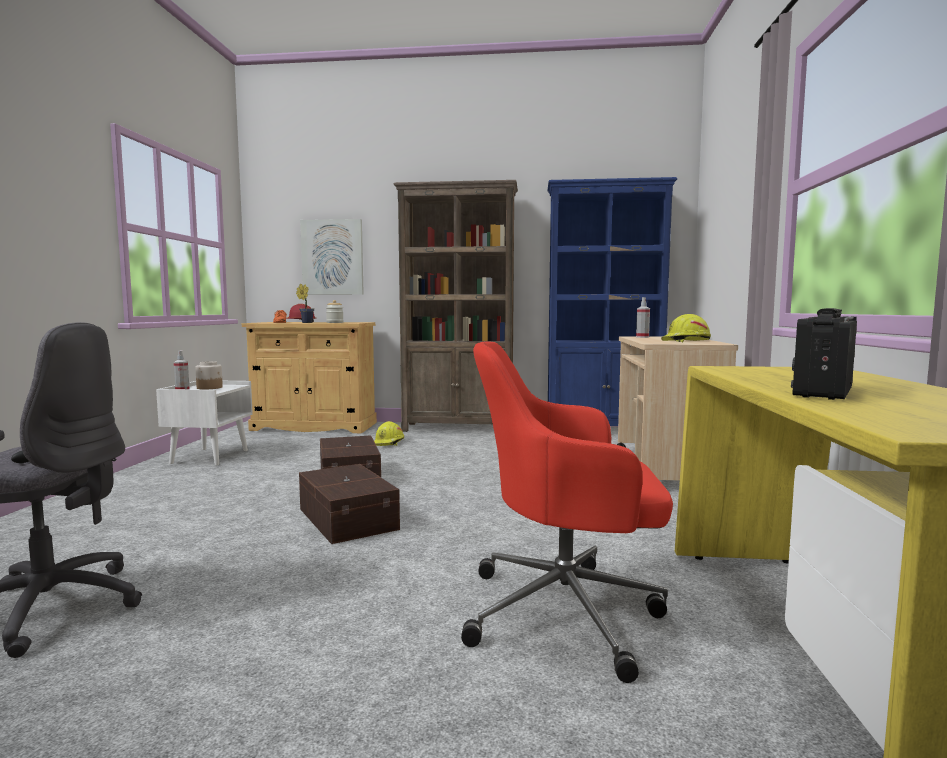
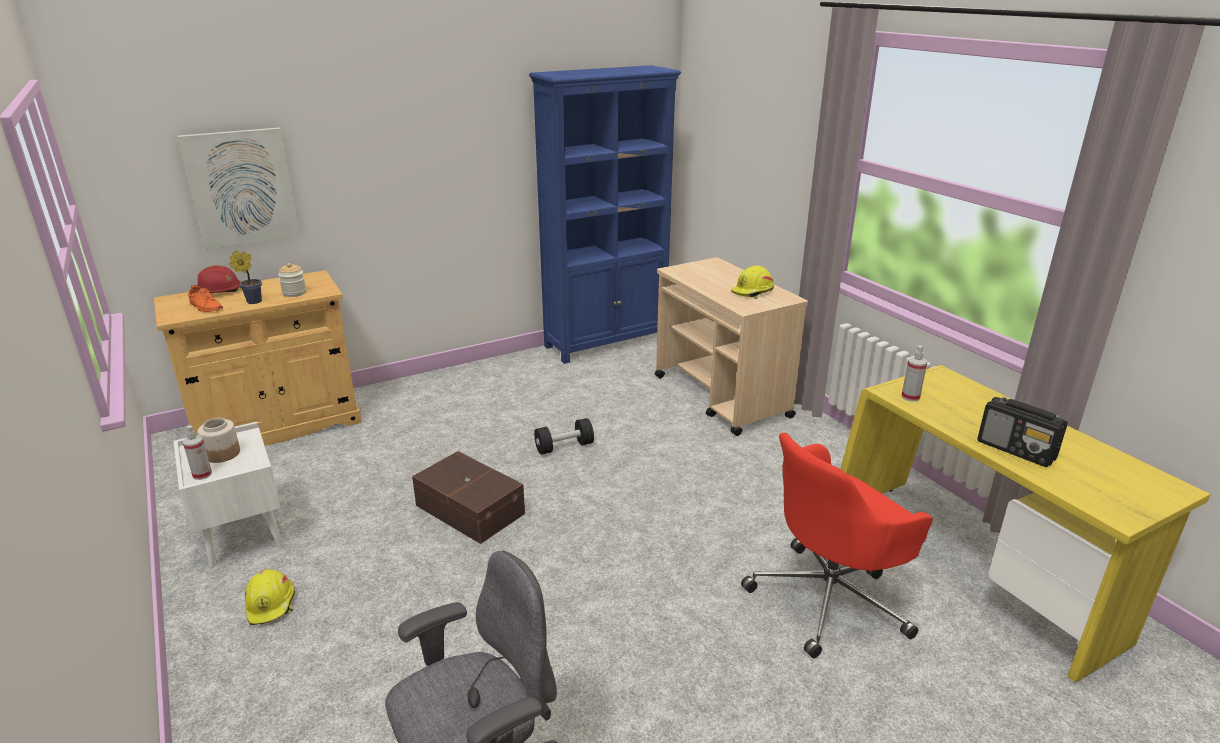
camera: 35 degrees left, 20 degrees up
(349, 518) = (561, 570): brown storage box -> none
(389, 443) = (423, 432): yellow hard hat -> yellow hard hat (271, 604)
(459, 428) = (461, 379): brown bookcase -> none
(473, 466) = (564, 447): none -> black dumbbell
(642, 337) = (688, 273): spray bottle -> spray bottle (910, 397)
(823, 392) = (1016, 450): radio -> radio turned 45 degrees counterclockwise

